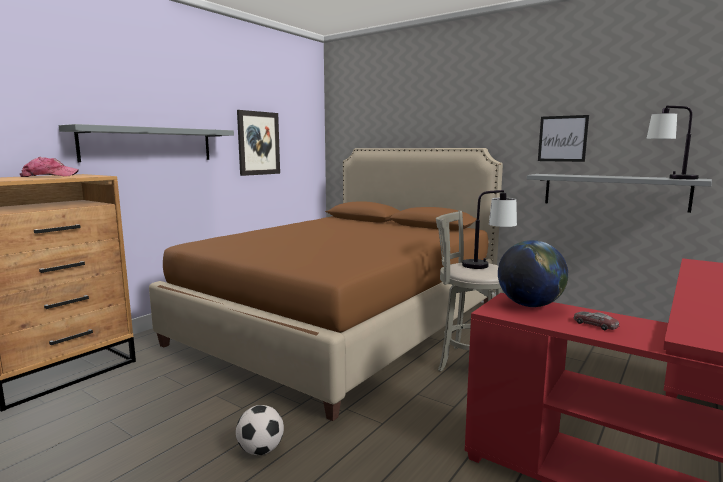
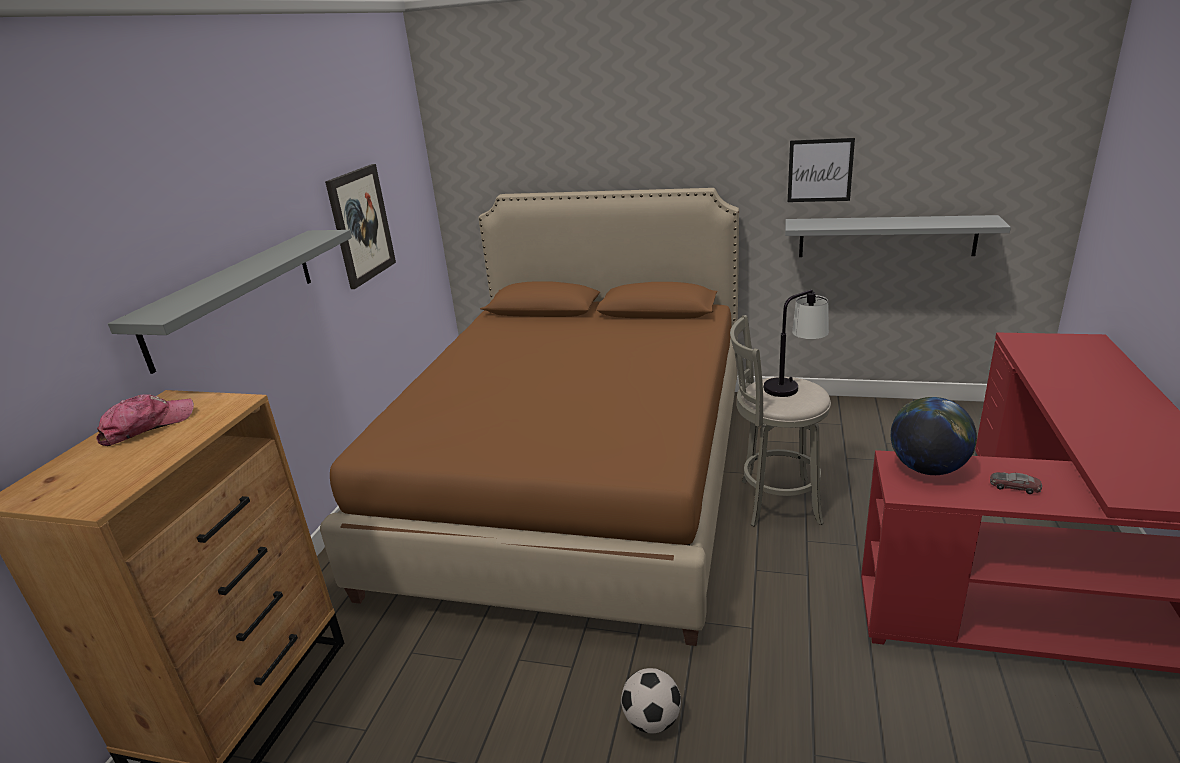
camera: 20 degrees left, 15 degrees up
(669, 178) = (959, 222): table lamp -> none

